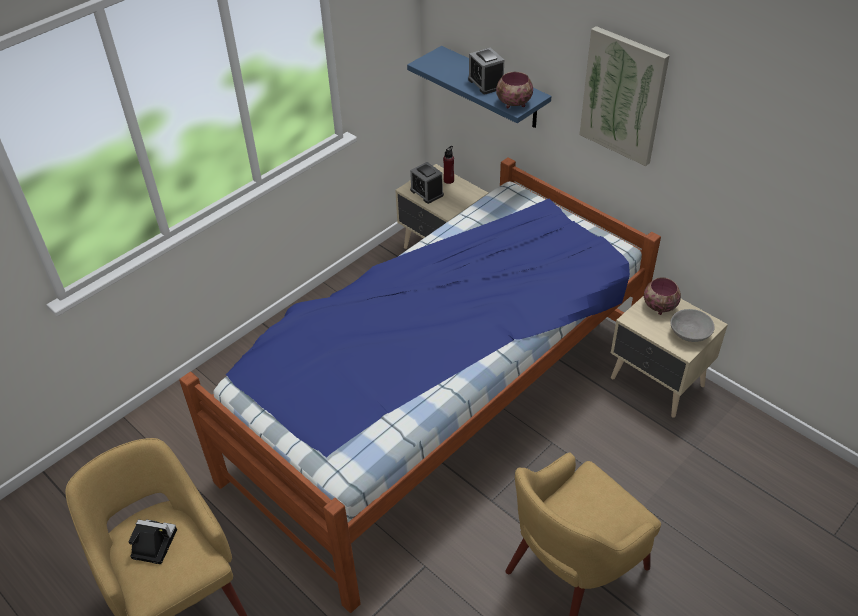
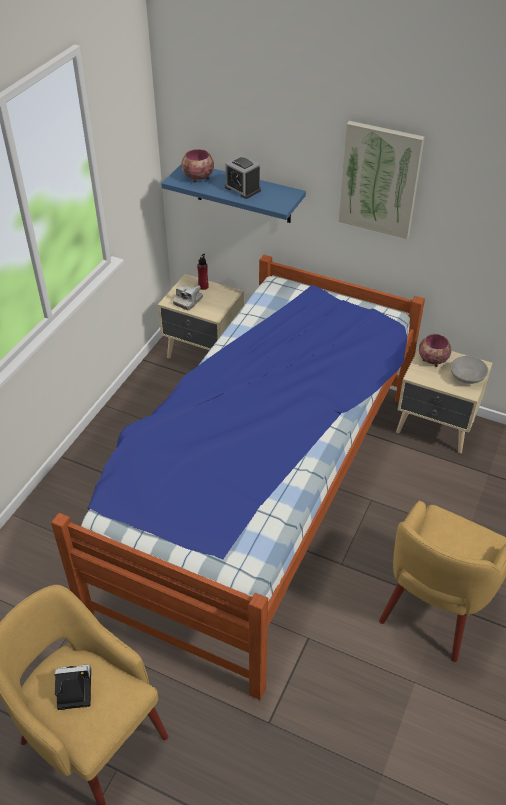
camera: 20 degrees left, 0 degrees up
(426, 192) = (188, 301): alarm clock -> camera
(513, 104) = (276, 203): bowl -> bowl (198, 178)

